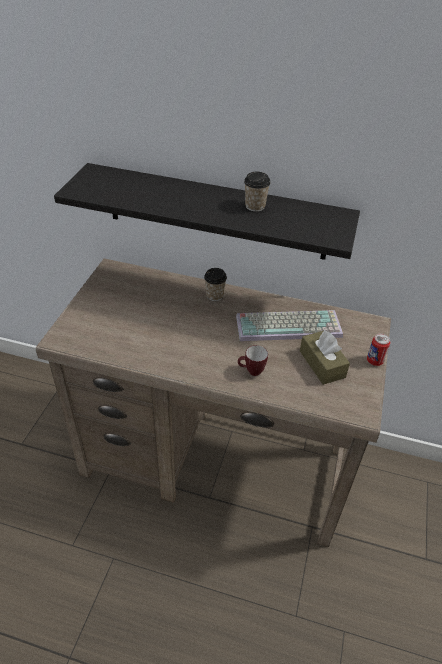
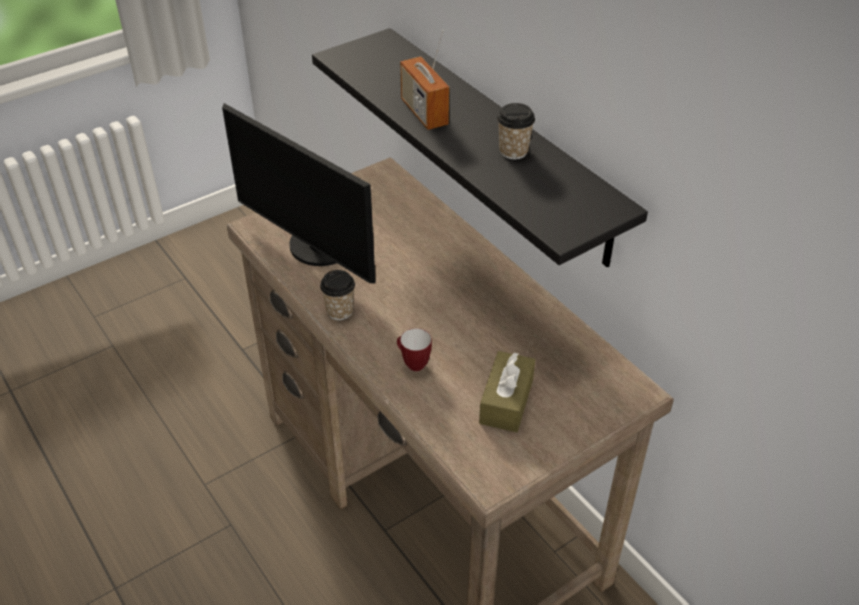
camera: 40 degrees right, 0 degrees up
(117, 333) = (317, 248): none -> monitor
(175, 204) = (424, 113): none -> radio
(214, 295) = (468, 257): cup -> cup (339, 311)
(289, 325) = (520, 336): keyboard -> none
(374, 361) = (580, 435): can -> none

